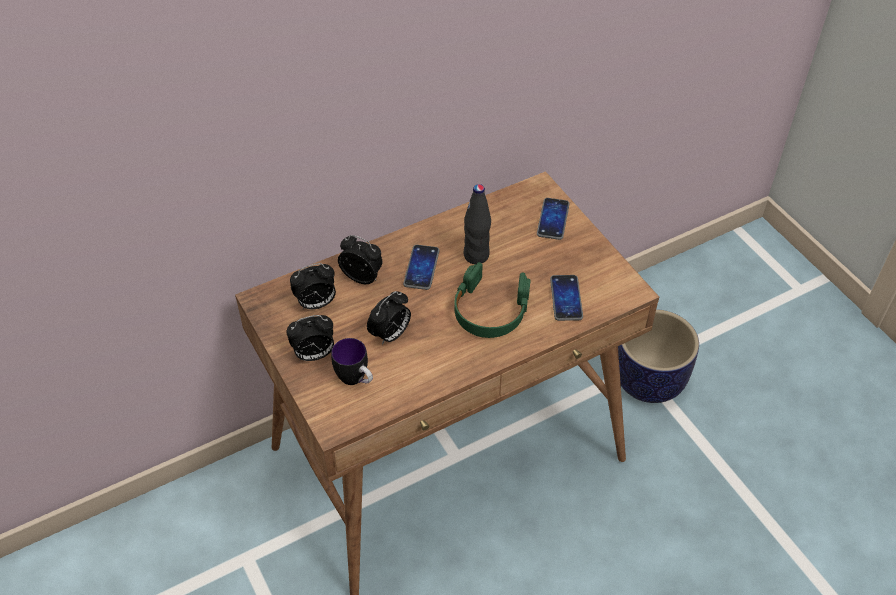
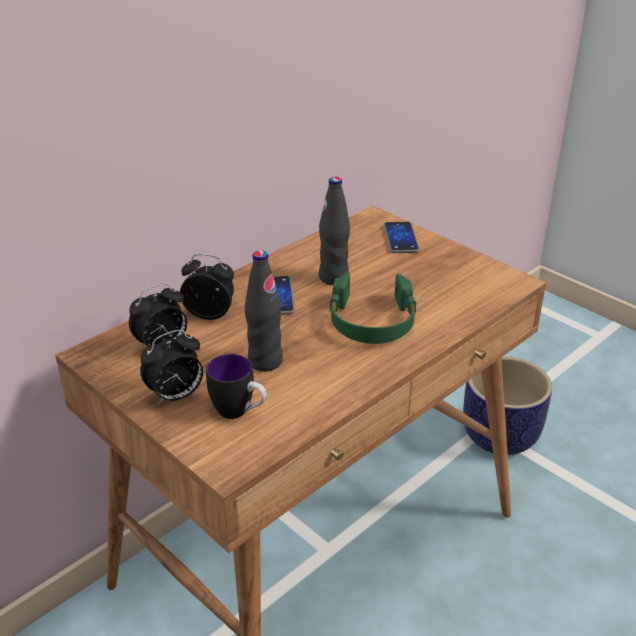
camera: 15 degrees left, 15 degrees down
(390, 335) = (265, 361): alarm clock -> black bottle
(566, 298) = (450, 298): phone -> none

